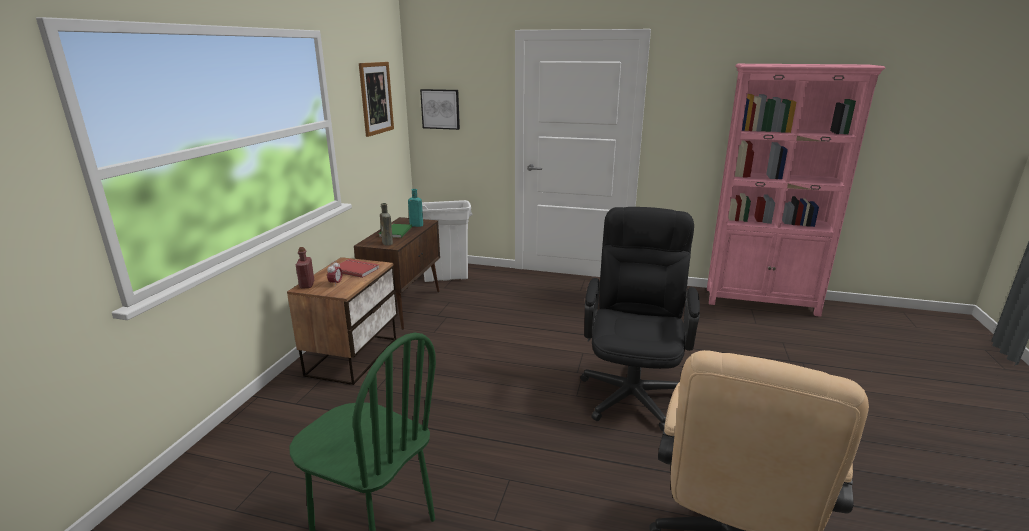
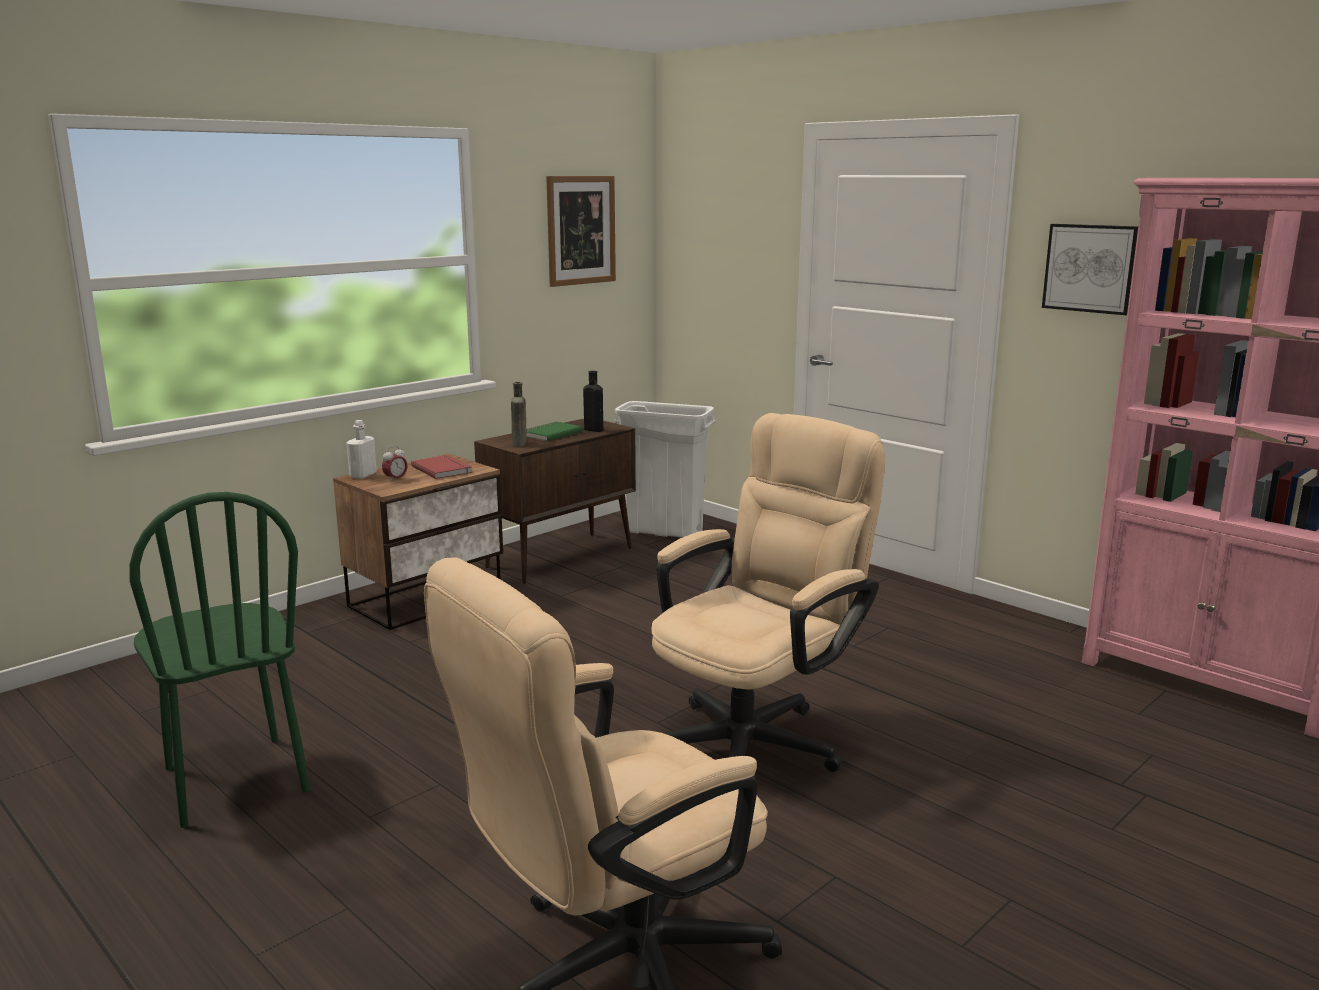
camera: 30 degrees right, 5 degrees down
(307, 285) = (363, 475): red bottle -> white bottle
(415, 225) = (592, 429): turquoise bottle -> black bottle
(440, 109) = (698, 253): picture -> picture (1090, 268)
(633, 389) = (756, 739): black office chair -> beige office chair

